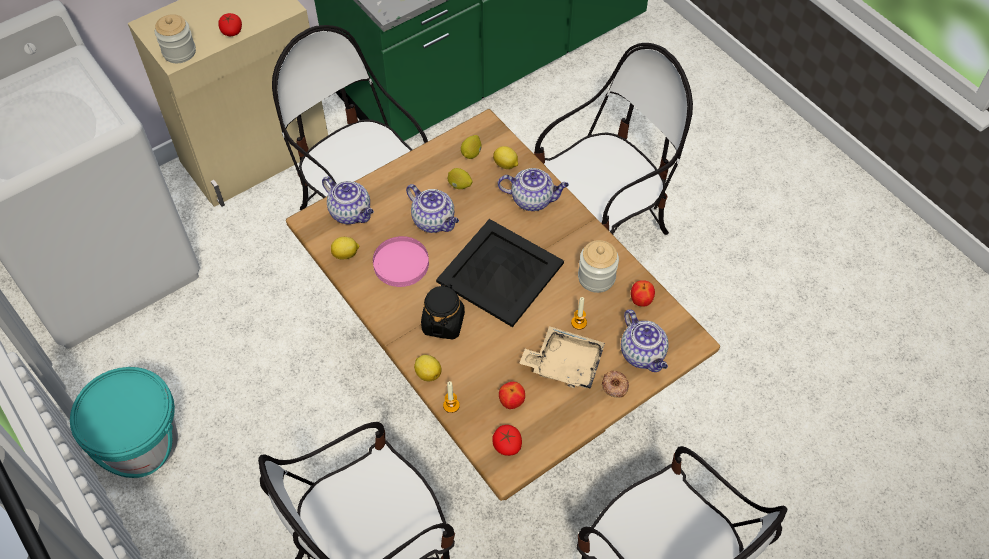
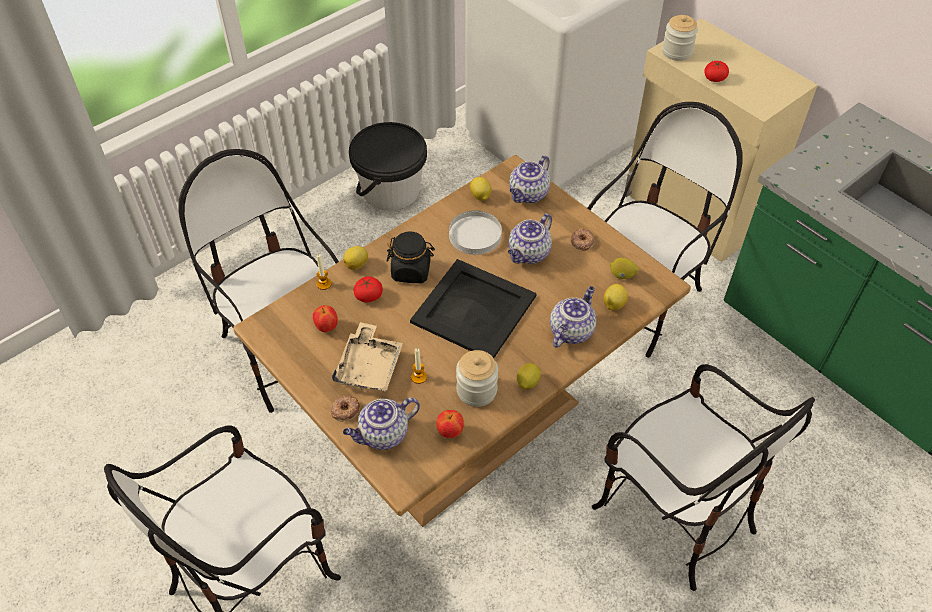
camera: 85 degrees right, 5 degrees down
(141, 443) = (391, 190): turquoise bucket -> black bucket
(401, 263) = (475, 235): pink plate -> white plate
(424, 177) = (582, 241): none -> donut
(459, 185) = (577, 269): lemon -> lemon (527, 382)
(507, 445) = (282, 326): tomato -> tomato (368, 296)
(533, 199) = (571, 330): teapot -> teapot turned 150 degrees counterclockwise

